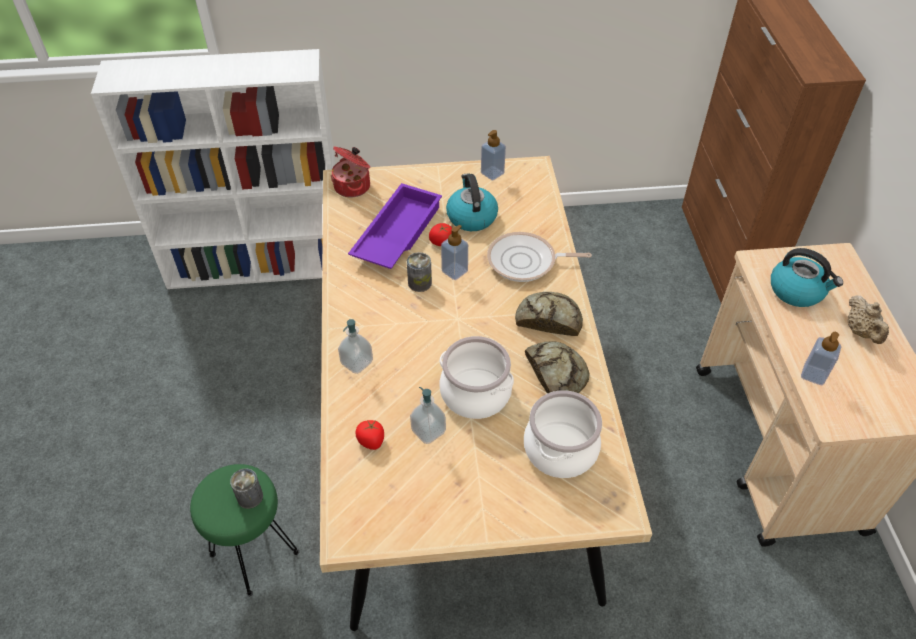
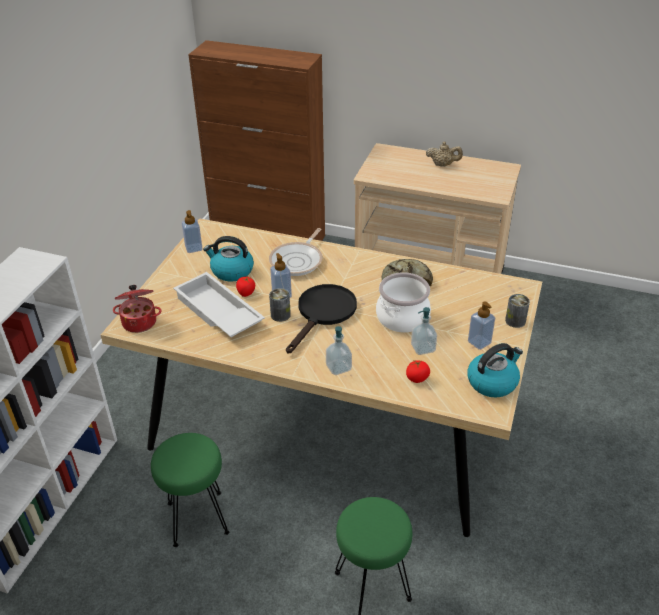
camera: 65 degrees left, 10 degrees down
(250, 497) = (380, 511): can -> can (515, 321)
(282, 375) = (196, 518): none -> green stool
(396, 233) = (217, 313): purple tray -> white tray
(442, 318) = (323, 313): none -> black frying pan
(548, 318) = (357, 267): bread -> none
(559, 449) = (467, 296): cooking pot -> none
(797, 291) = (400, 172): kettle -> kettle (492, 382)
(813, 375) = (463, 190): soap dispenser -> soap dispenser (479, 342)

